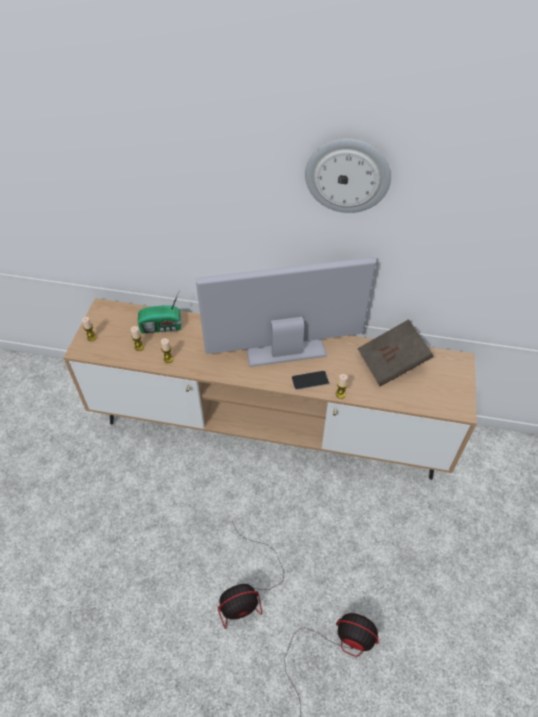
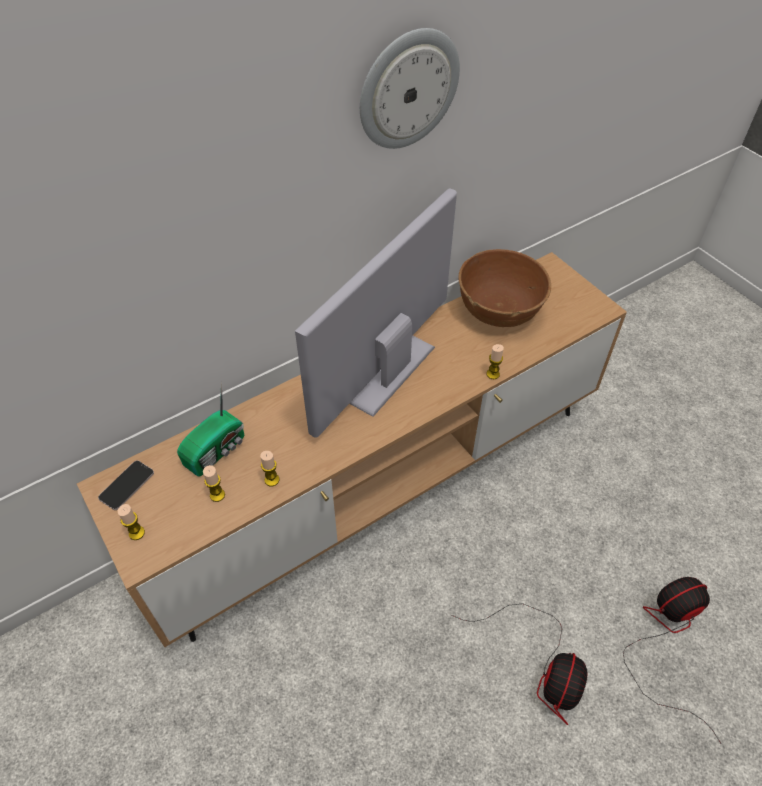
camera: 45 degrees left, 0 degrees up
(310, 380) = (449, 383): phone -> phone (126, 485)
(392, 363) = (499, 310): brown book -> brown bowl

